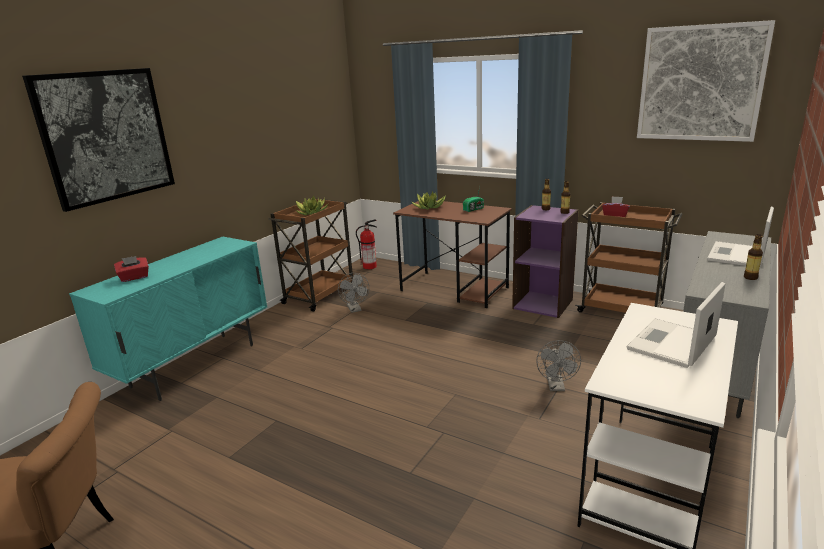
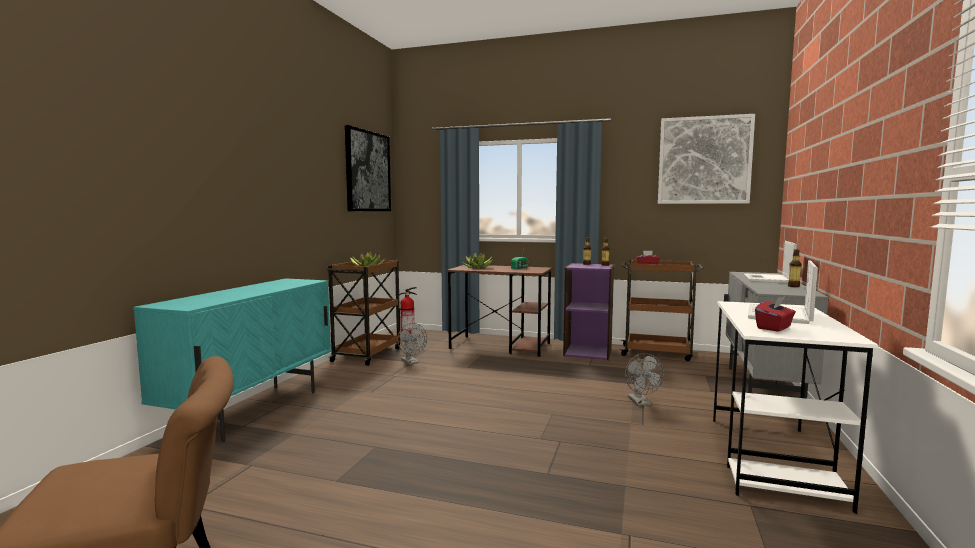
camera: 15 degrees left, 15 degrees down
(106, 136) = (196, 149): picture -> picture (368, 171)
(134, 277) = (208, 297): red tissue box -> red tissue box (774, 328)

